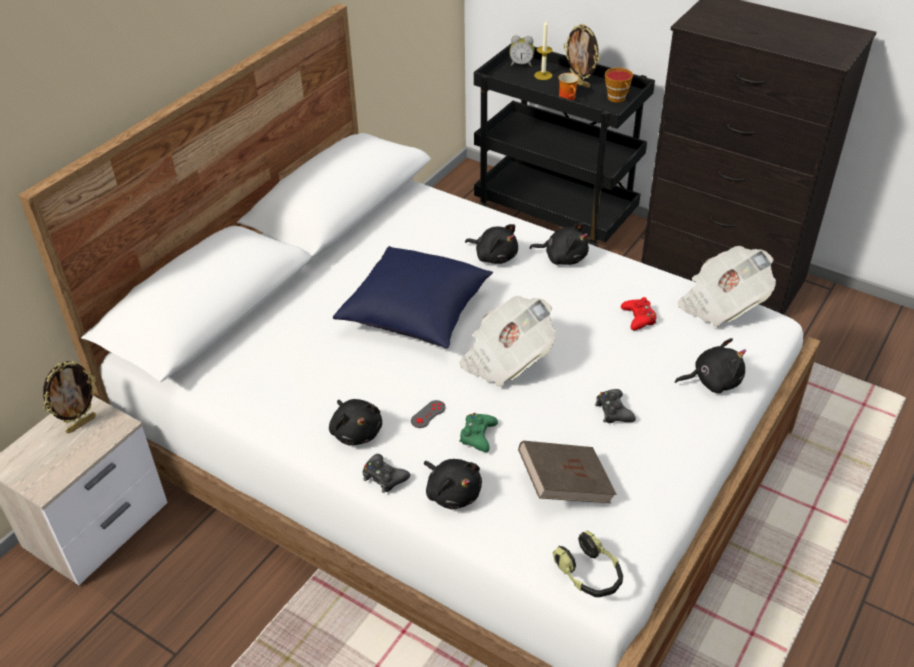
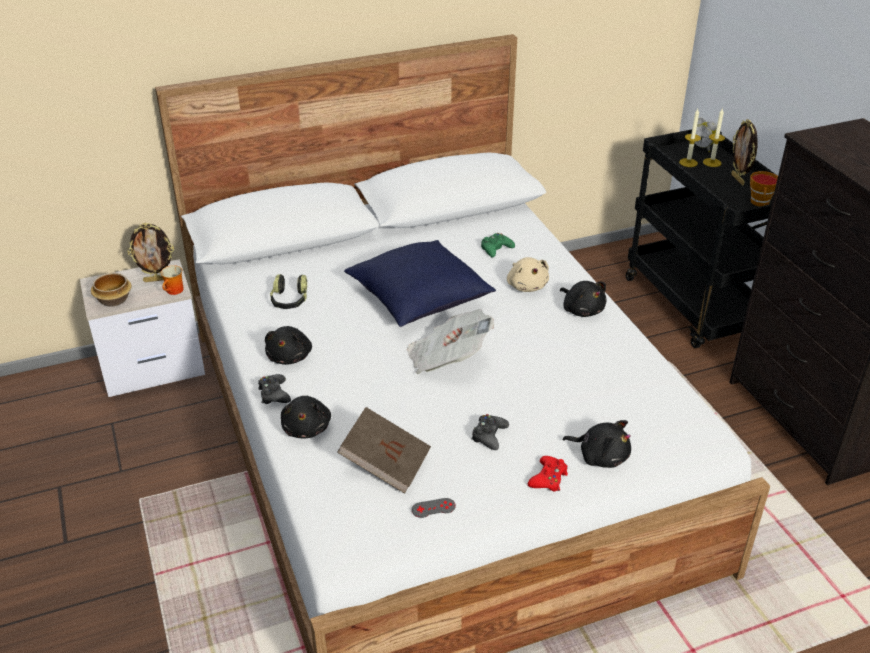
camera: 35 degrees right, 5 degrees down
(53, 471) = (114, 300): none -> bowl
(428, 414) = (349, 369): grey game controller -> grey game controller (433, 508)
(478, 436) = (364, 399): green game controller -> green game controller (496, 249)
(494, 256) = (526, 285): black plush toy -> beige plush toy
(525, 82) = (688, 162): none -> candle
(569, 98) = (714, 187): mug -> mug (175, 291)
(589, 574) = (335, 532): headphones -> headphones (290, 300)
(639, 318) = (593, 381): red game controller -> red game controller (548, 478)
(722, 303) = (682, 403): newspaper -> none

